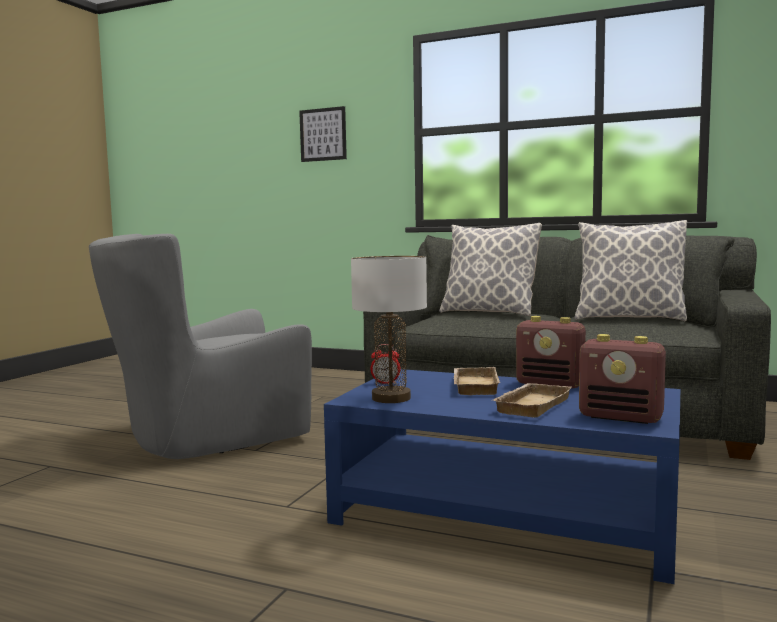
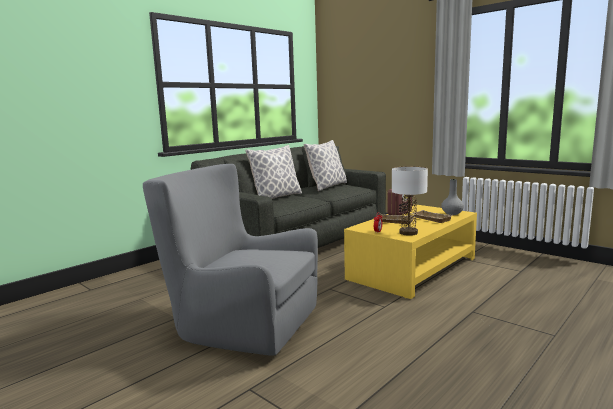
camera: 70 degrees left, 5 degrees up
(207, 437) = (239, 324): grey armchair -> grey armchair turned 120 degrees clockwise
(323, 134) = (77, 78): picture -> none
(506, 513) = (412, 269): blue coffee table -> yellow coffee table
(621, 417) = (452, 213): radio -> grey vase

